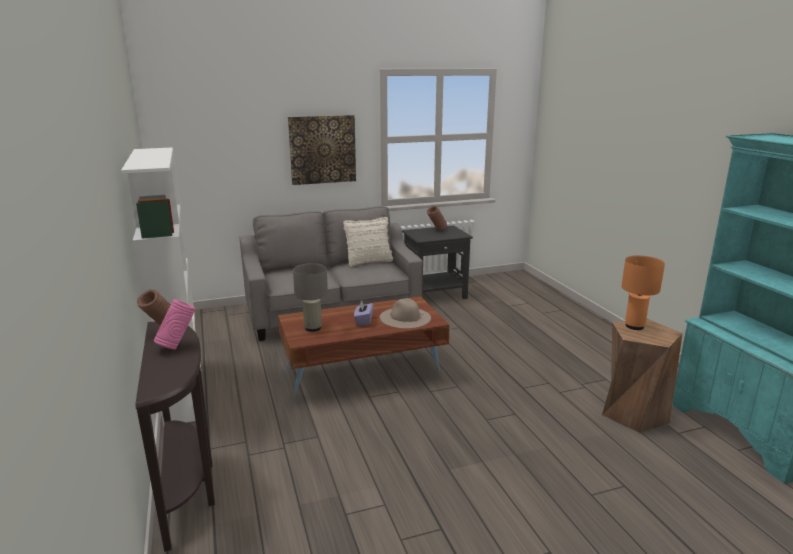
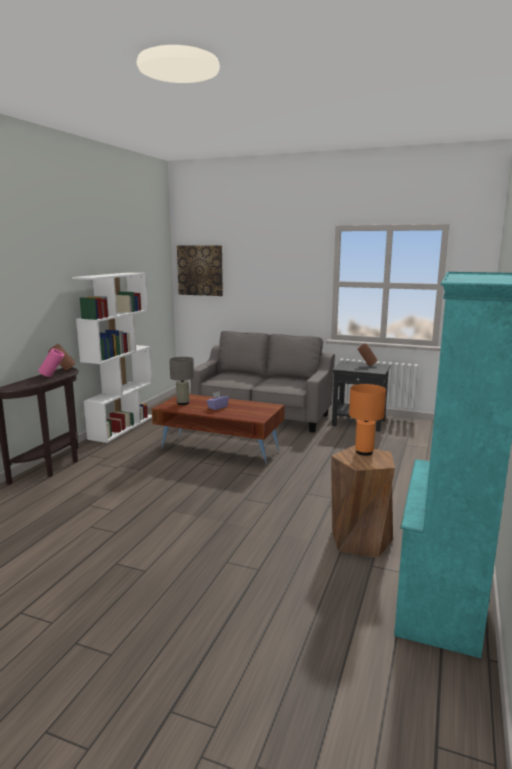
camera: 40 degrees right, 5 degrees down
(322, 149) = (285, 288): picture -> picture (200, 270)
(369, 262) = (294, 379): beige pillow -> none
(405, 317) = (245, 412): beige hat -> none

